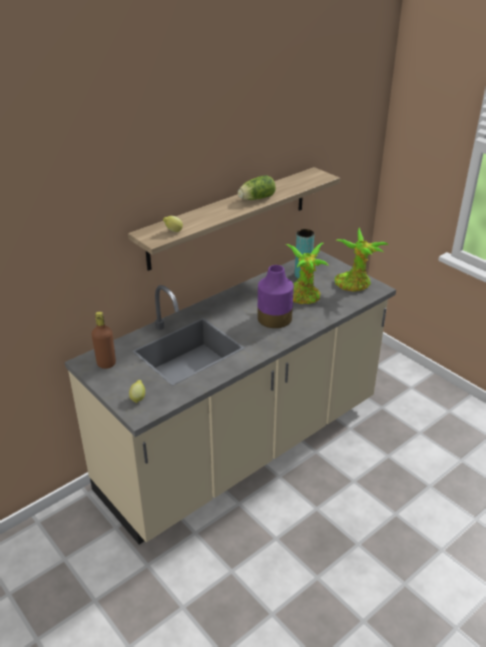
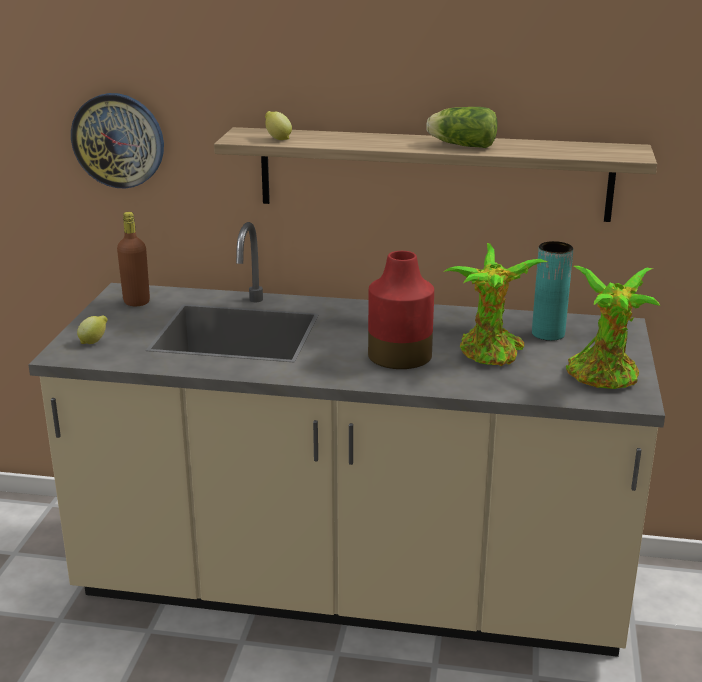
camera: 50 degrees right, 10 degrees down
(57, 270) = (118, 140): none -> wall clock
(274, 318) = (399, 355): purple vase -> red vase

